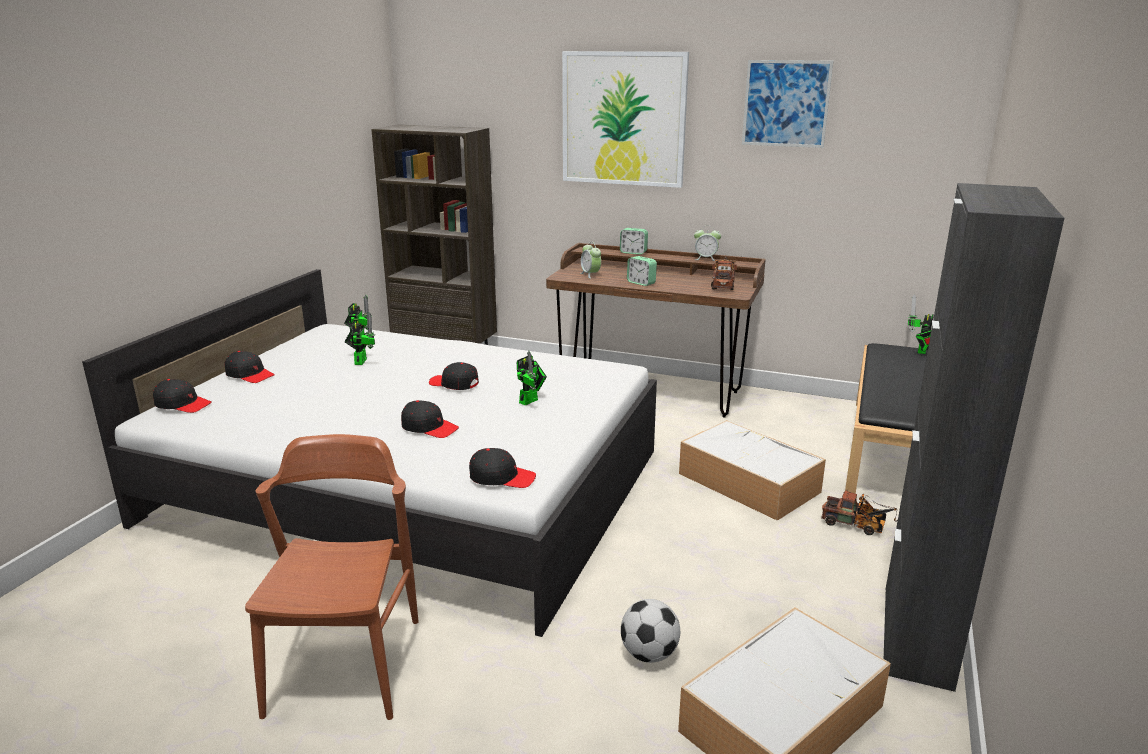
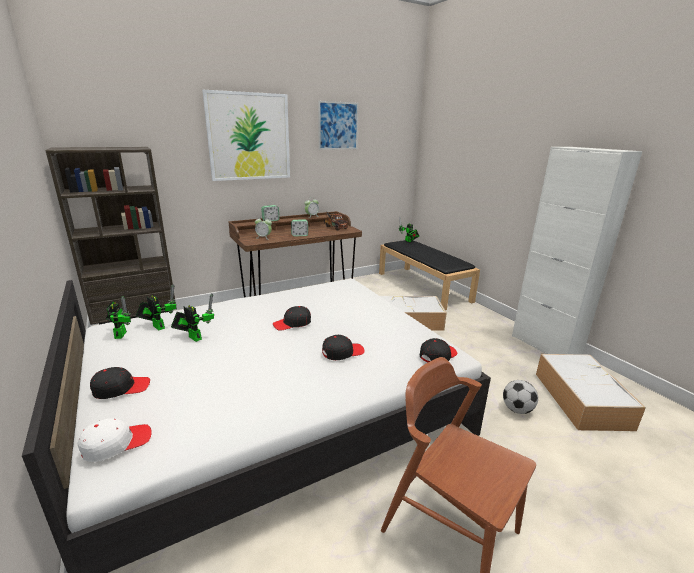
camera: 50 degrees left, 0 degrees up
(182, 404) = (116, 443): black cap -> white cap
(530, 400) = (351, 313): toy robot -> toy robot (121, 334)
(857, 525) = (465, 319): toy truck -> none
(917, 635) = (545, 346): black cabinet -> white cabinet

